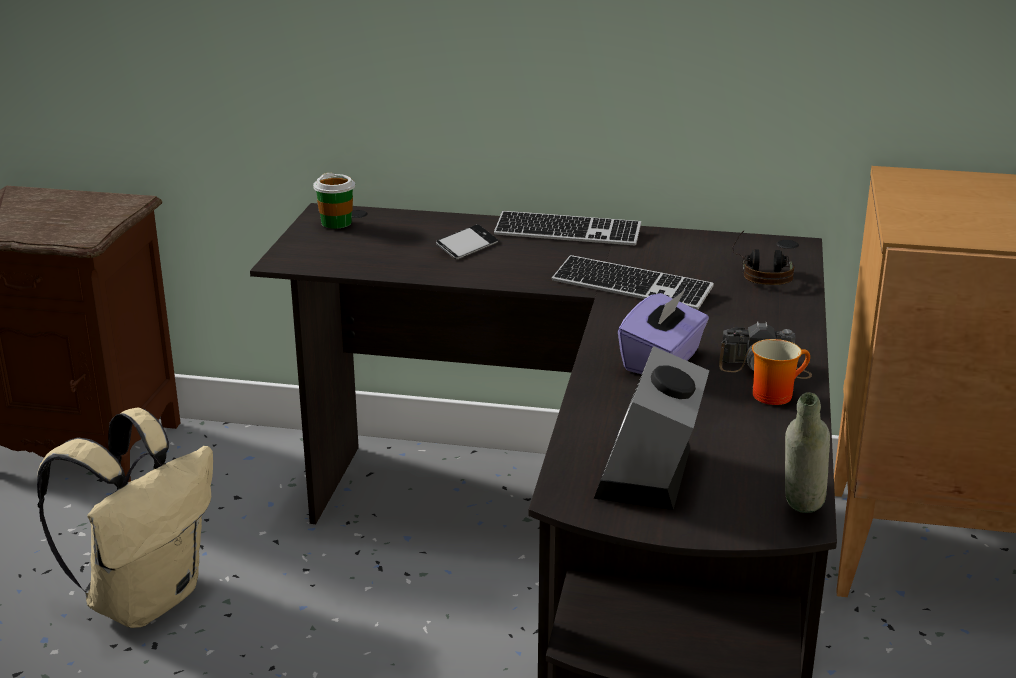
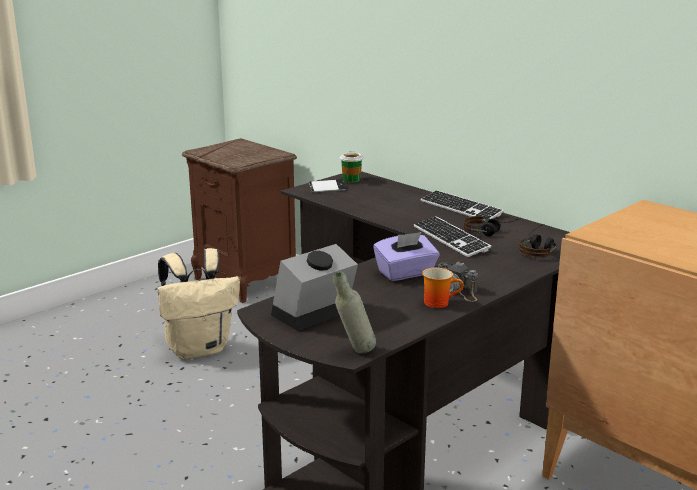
camera: 35 degrees right, 5 degrees down
(467, 247) = (396, 203): phone -> phone (327, 189)
(665, 262) = (490, 232): none -> headphones

